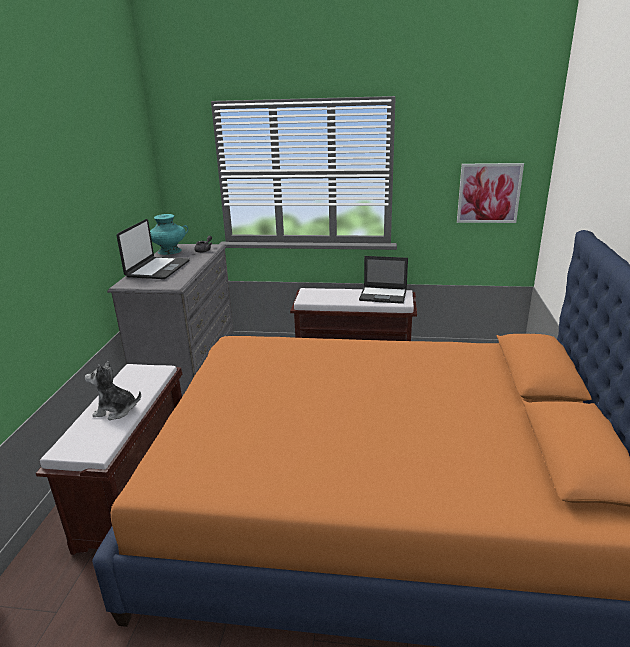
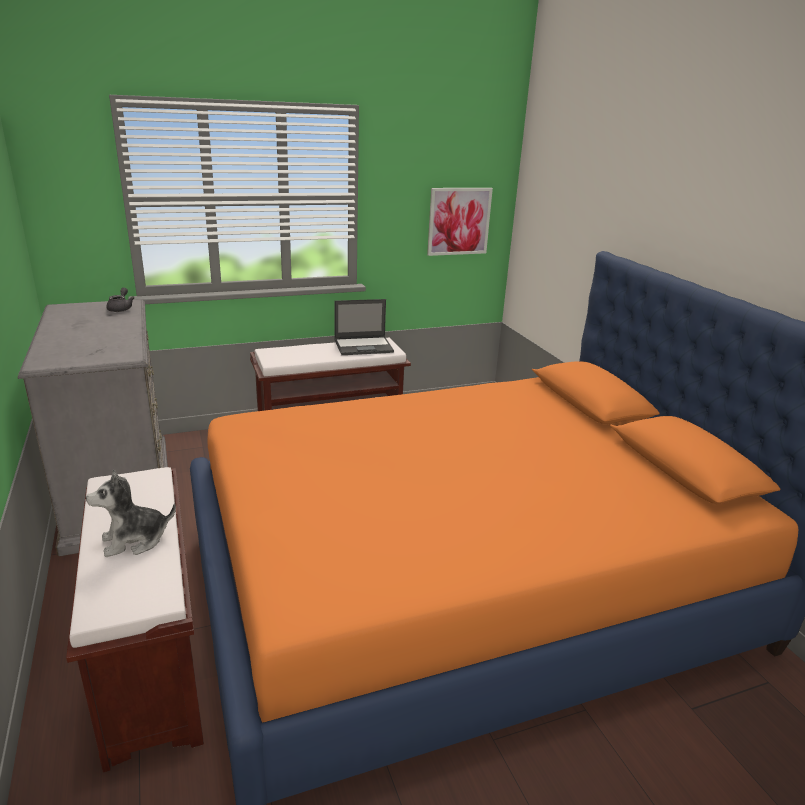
camera: 30 degrees left, 0 degrees up
(157, 269) = (74, 338): laptop -> none
(170, 251) = (65, 313): turquoise vase -> none

